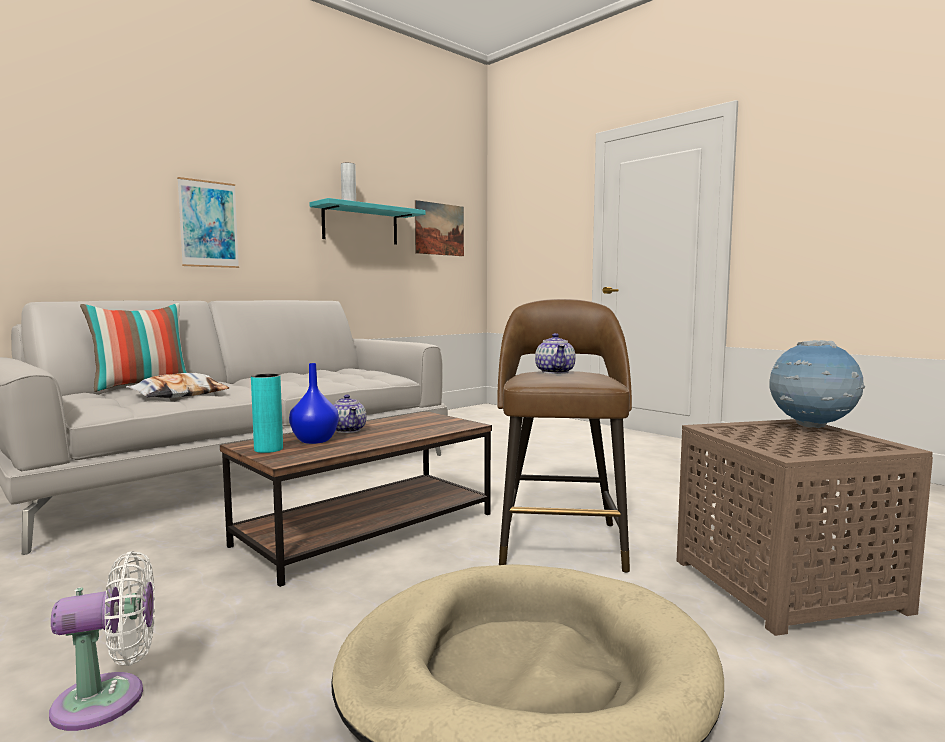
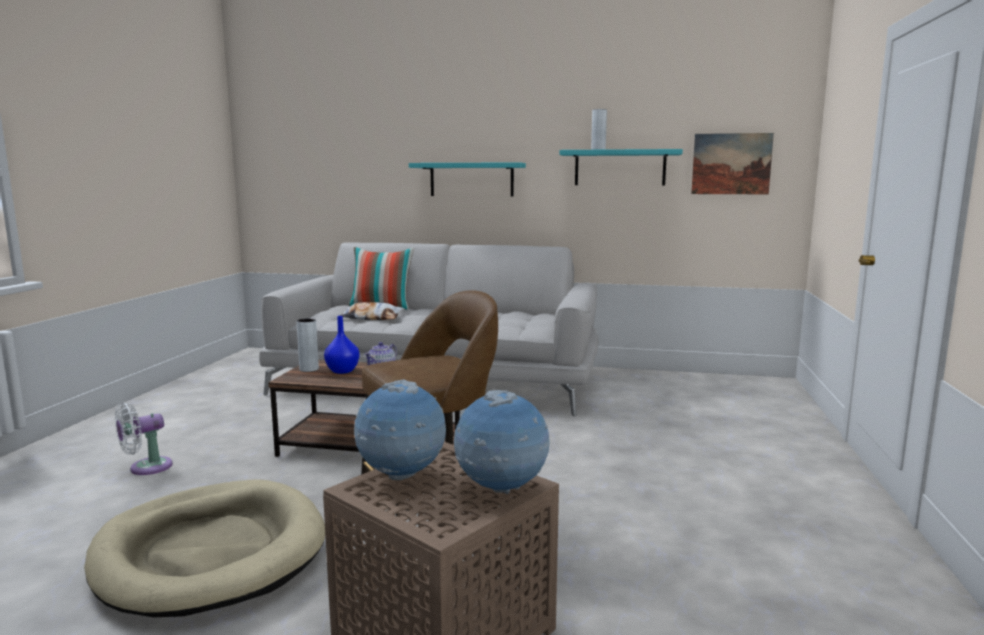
camera: 55 degrees right, 5 degrees up
(109, 700) = (146, 468): white fan -> white fan turned 105 degrees clockwise
(208, 224) = (471, 179): picture -> turquoise shelf
(268, 449) = (309, 369): turquoise vase -> grey vase
(555, 372) = (435, 361): teapot -> none
(765, 441) = (401, 476): none -> globe

